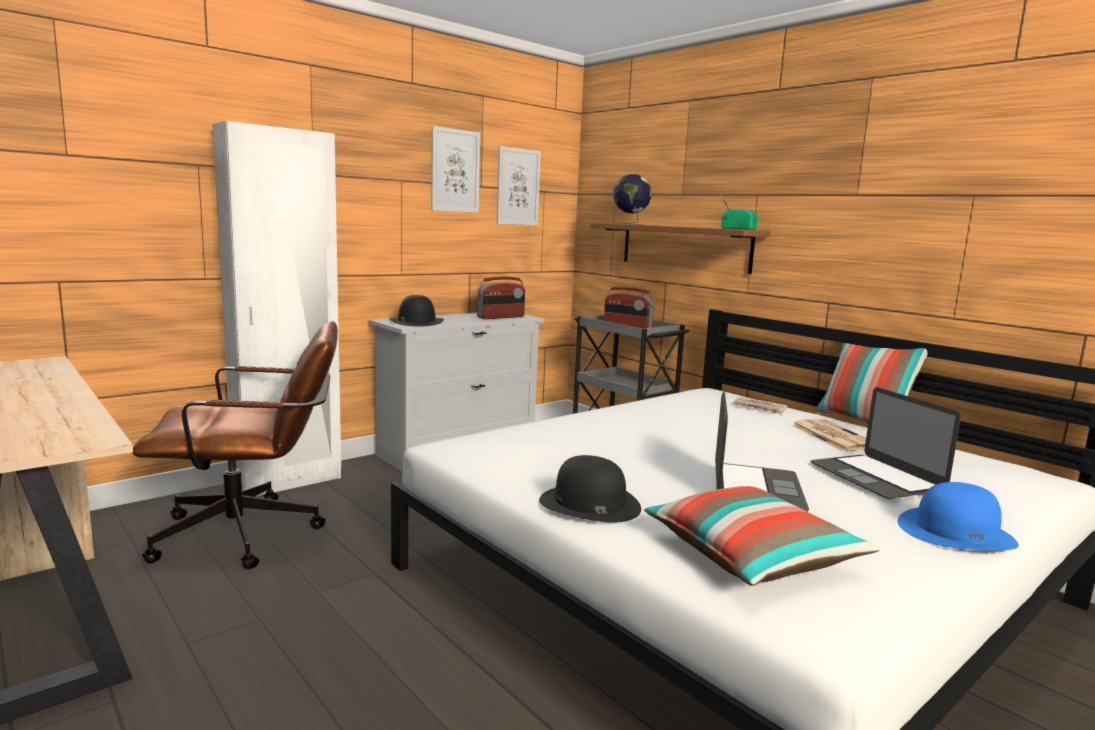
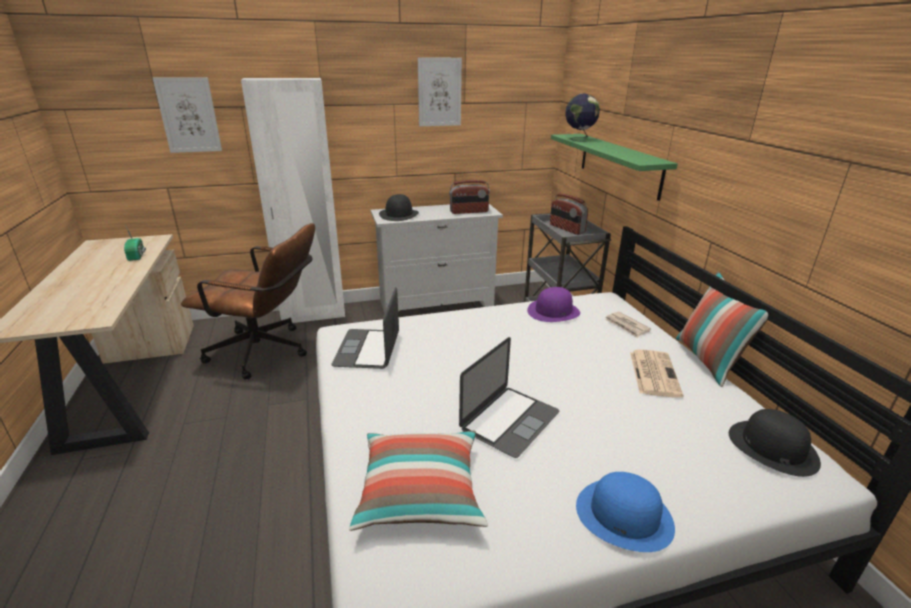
camera: 25 degrees right, 15 degrees up
(518, 187) = (499, 100): picture -> picture (189, 115)
(589, 503) = (368, 409): black hat -> black hat (772, 447)
(673, 404) = (553, 311): none -> purple hat
(684, 247) = (619, 164): brown shelf -> green shelf
(737, 229) = (648, 159): radio -> radio (137, 255)
(876, 476) = (628, 432): laptop -> laptop (367, 349)

